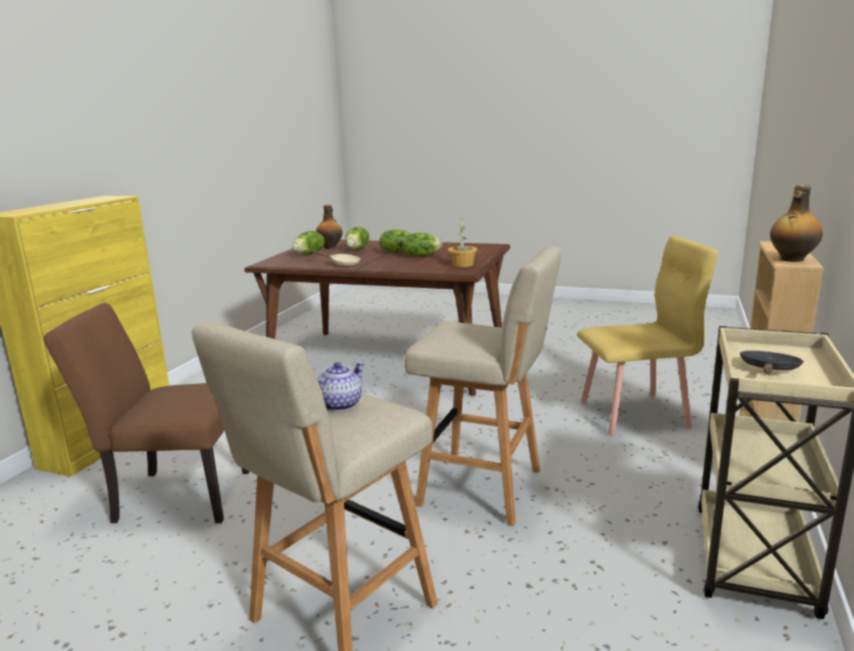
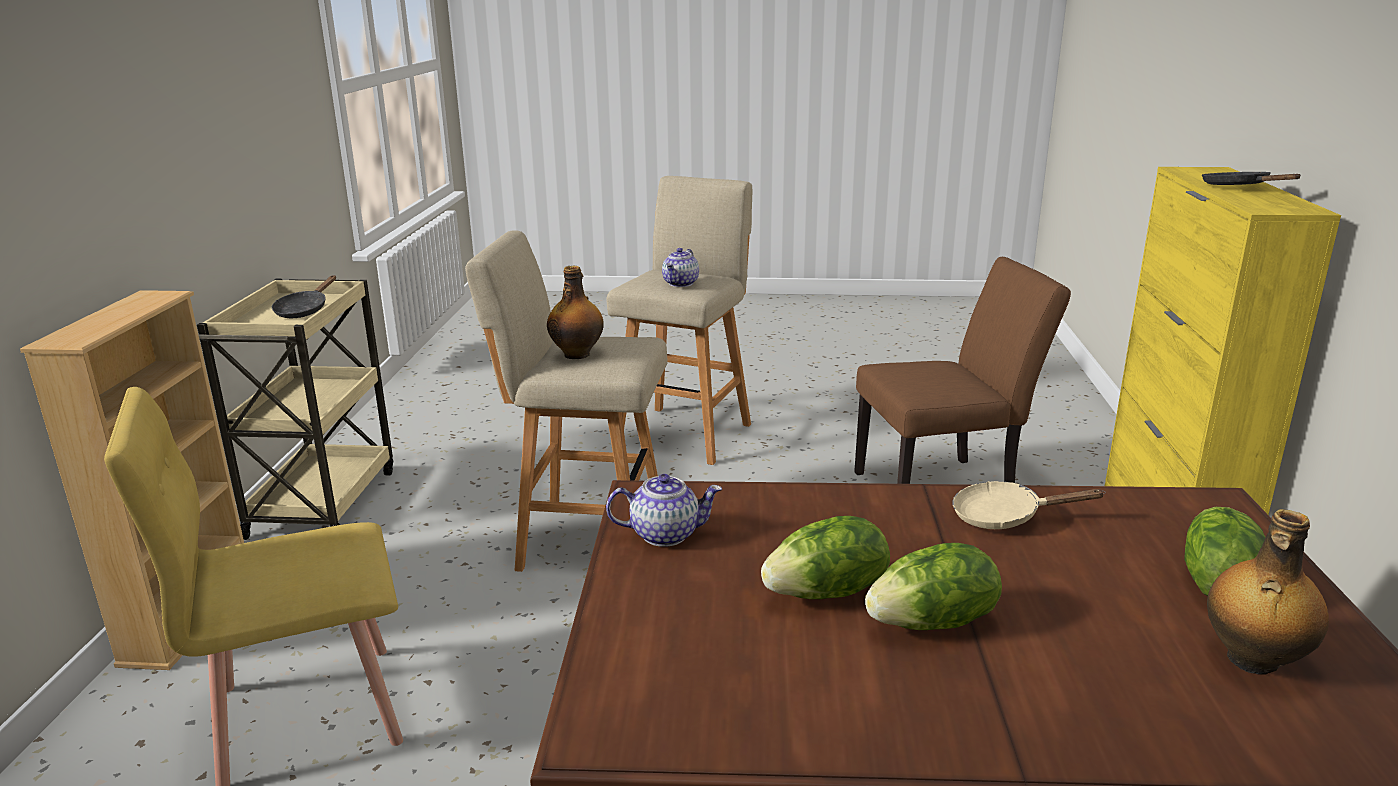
camera: 165 degrees right, 5 degrees up
(65, 204) = (1239, 188): none -> black frying pan
(357, 249) = (1110, 640): lettuce -> none
(463, 265) = (665, 534): potted plant -> teapot
(791, 259) = (150, 299): bottle -> bottle (578, 354)

